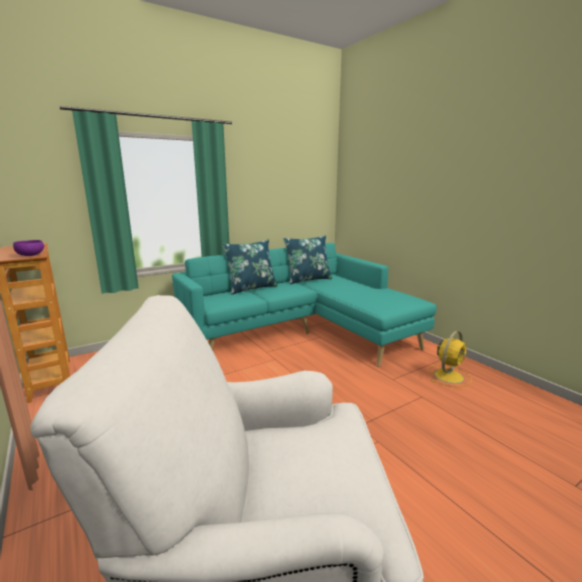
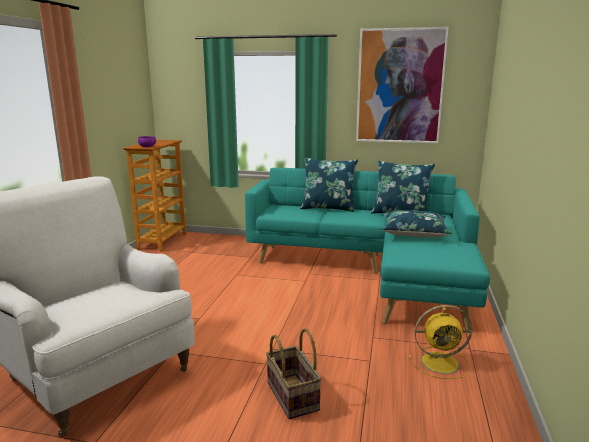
camera: 45 degrees right, 0 degrees up
(280, 173) = (399, 86): none -> picture
(348, 290) = (414, 232): none -> blue pillow
(439, 452) = (293, 396): none -> basket

